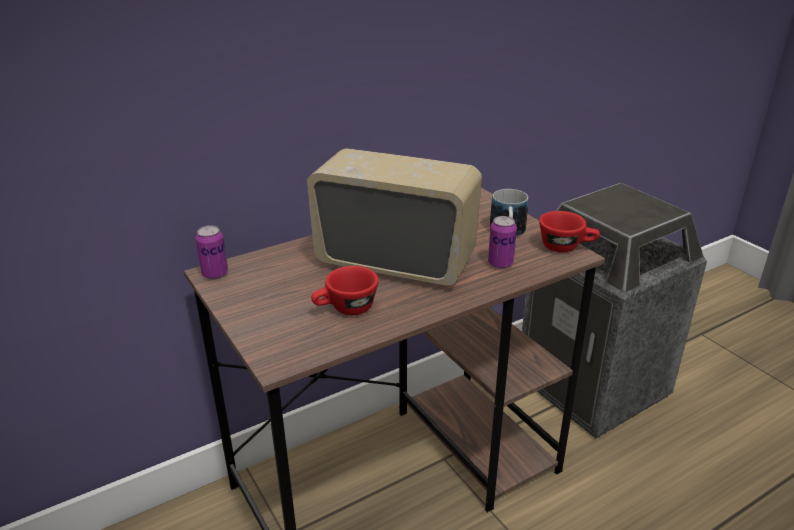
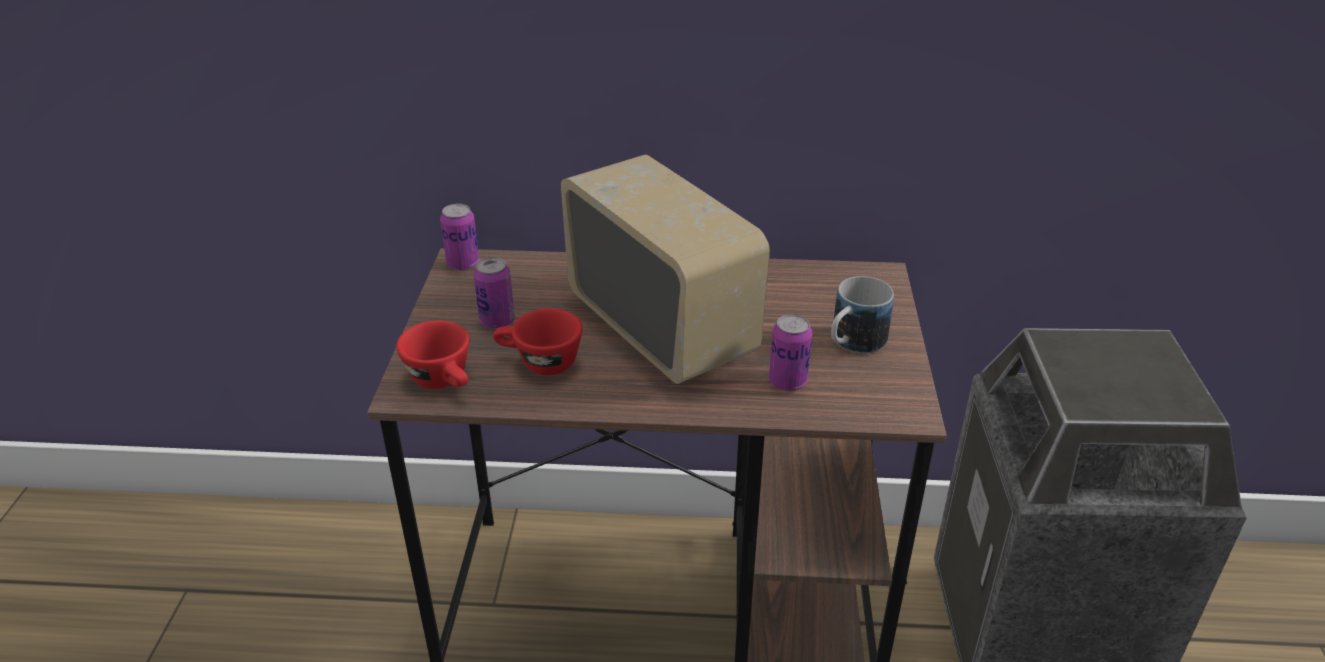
camera: 35 degrees right, 5 degrees up
(285, 297) = (497, 321): none -> can
(566, 247) = (909, 396): red cup -> red cup (444, 381)

